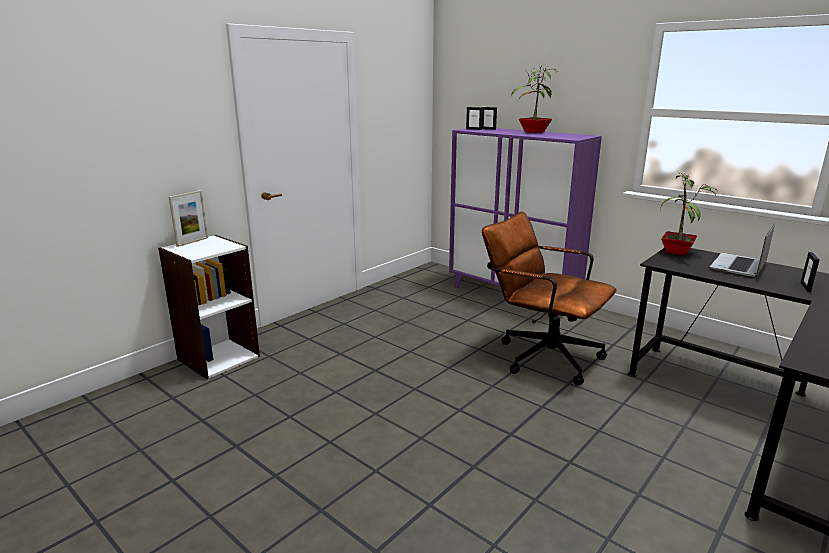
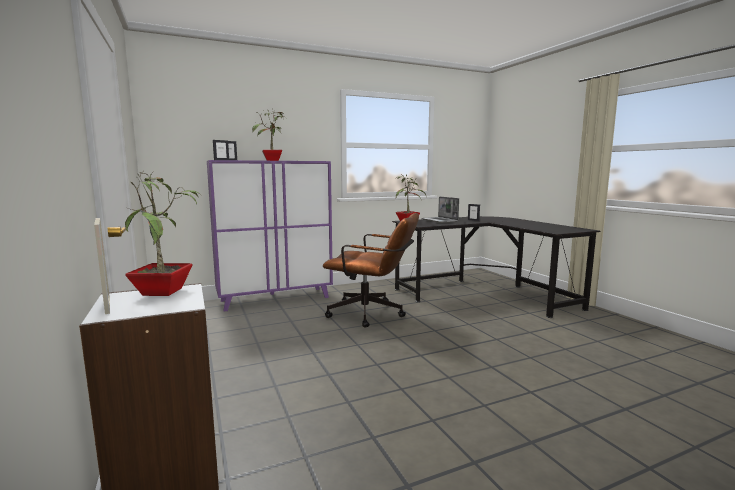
camera: 65 degrees left, 10 degrees down
(220, 244) = (165, 292): none -> potted plant
(541, 355) = (372, 314): brown office chair -> brown office chair turned 135 degrees counterclockwise

